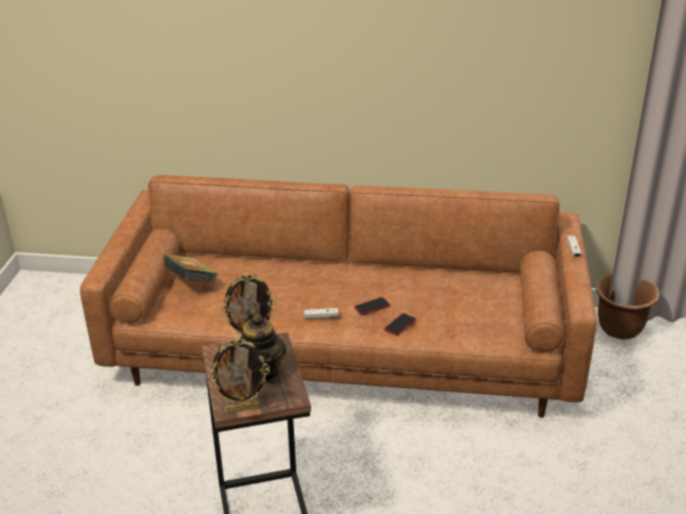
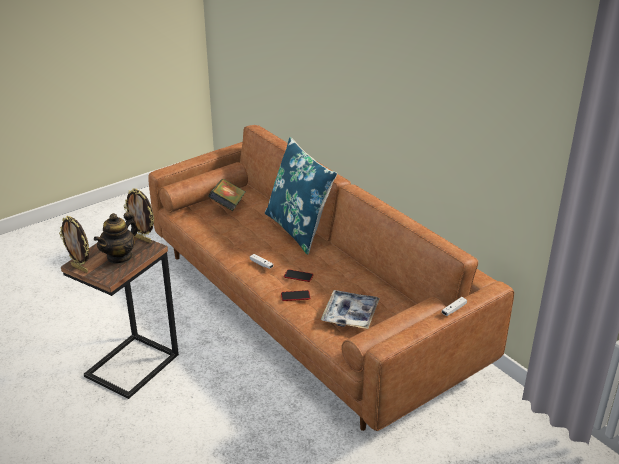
camera: 45 degrees right, 0 degrees up
(297, 267) = (299, 229): none -> blue pillow
(468, 311) = (350, 314): none -> tray
(620, 329) = (521, 418): brown planter -> none

